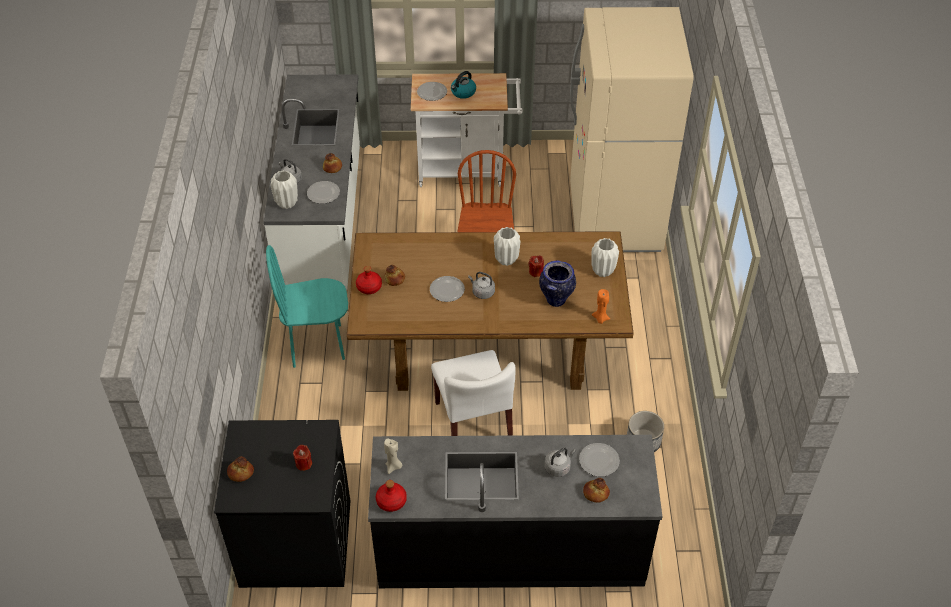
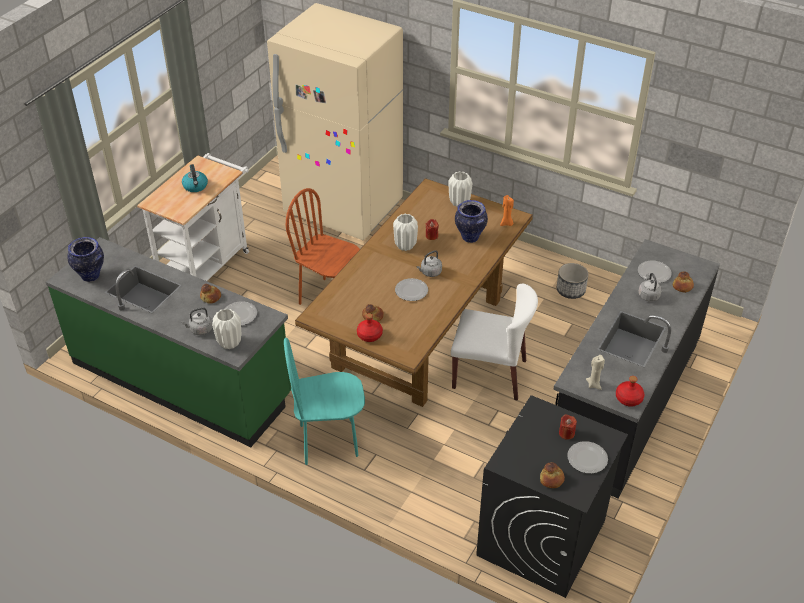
camera: 60 degrees left, 5 degrees down
(309, 93) = (91, 276): none -> vase
(317, 345) = (328, 441): turquoise chair -> turquoise chair turned 60 degrees clockwise
(324, 223) = (181, 379): white counter -> green counter
(432, 92) = (175, 203): plate -> plate (587, 458)

